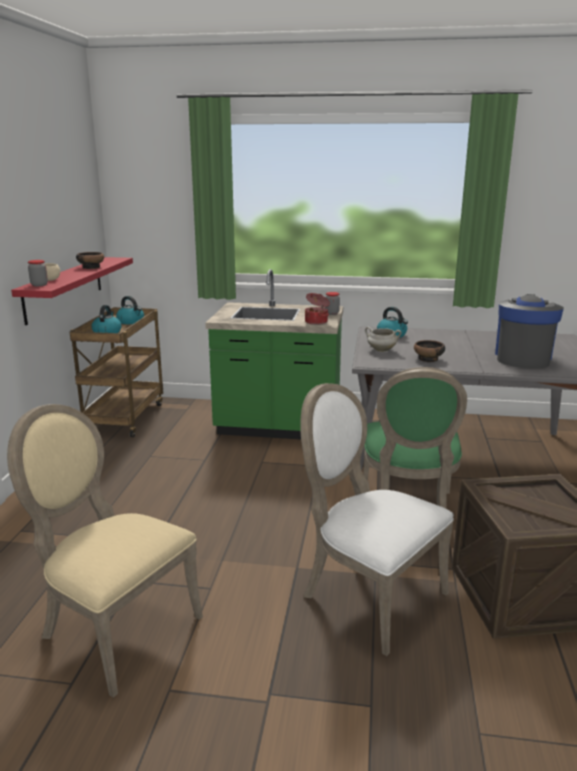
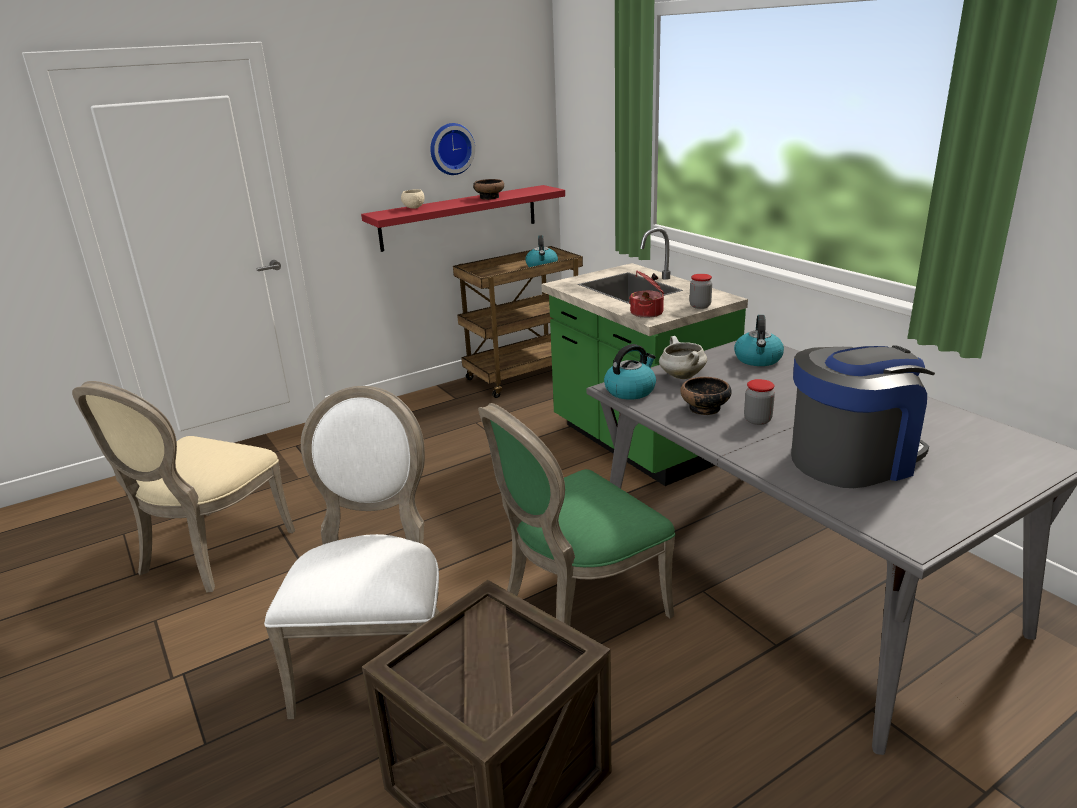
camera: 50 degrees right, 5 degrees up
(39, 285) = (390, 212): jar -> jar (757, 420)
(55, 227) = (451, 149): none -> wall clock
(107, 332) = (495, 274): kettle -> kettle (630, 390)
(114, 628) = (210, 554): beige chair -> beige chair turned 150 degrees counterclockwise

